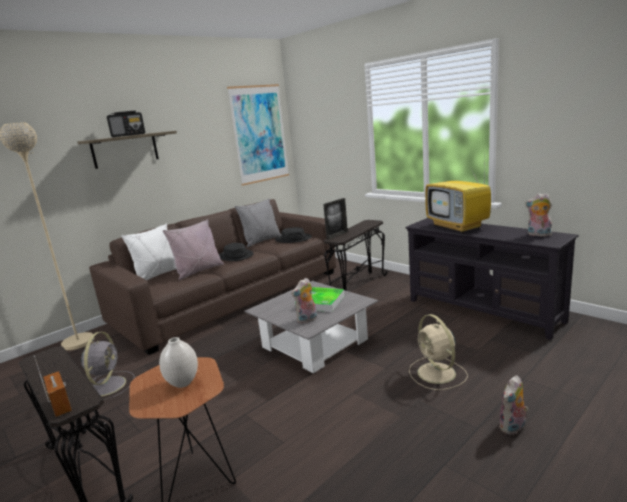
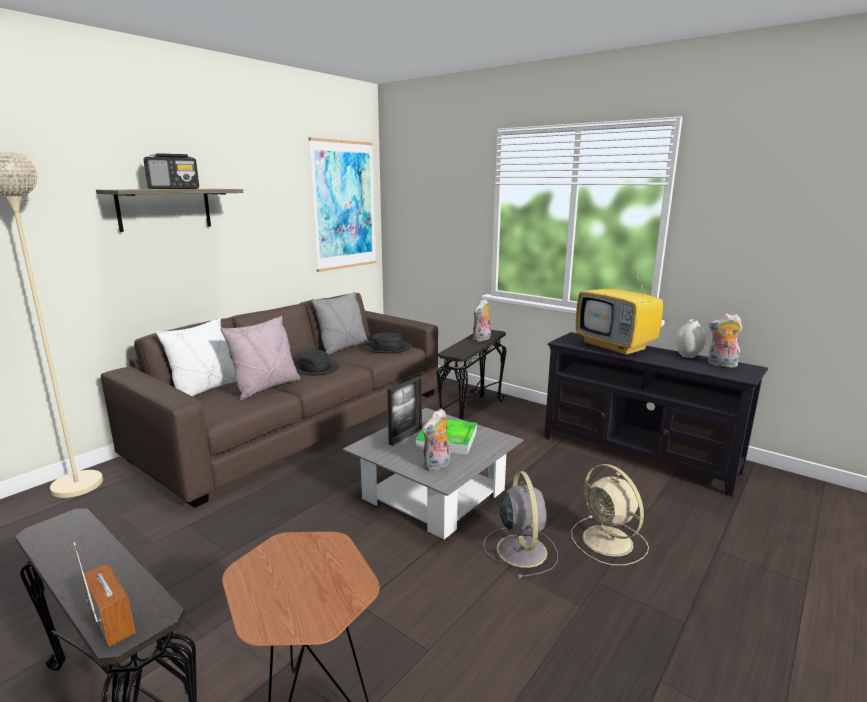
camera: 10 degrees left, 0 degrees up
(108, 385) = (138, 557): grey fan -> grey fan (520, 549)
(183, 383) = (311, 577): white vase -> white vase (687, 356)
(337, 235) = (454, 348): picture frame -> picture frame (405, 436)
(513, 428) = (729, 621): plush toy -> plush toy (482, 339)

